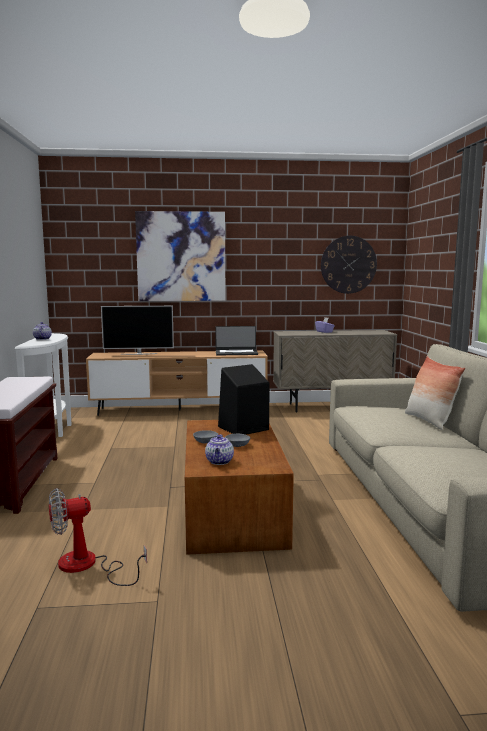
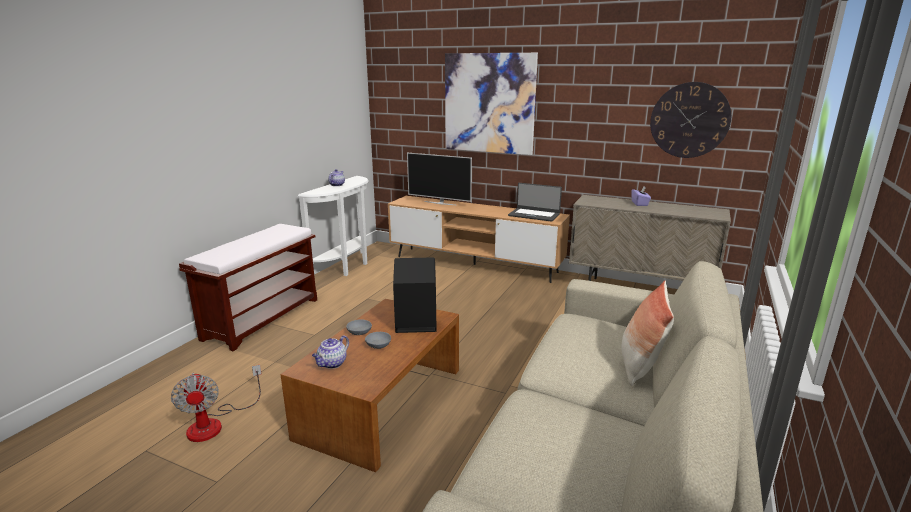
camera: 30 degrees right, 10 degrees up
(87, 566) = (215, 423): fan -> fan turned 120 degrees counterclockwise

